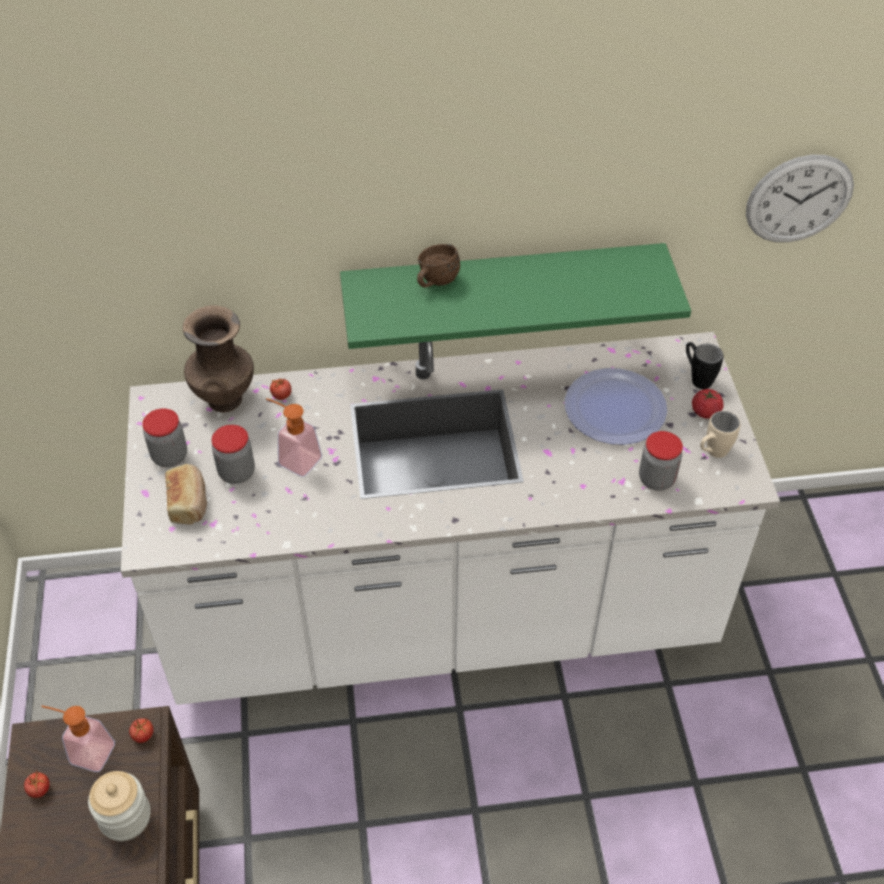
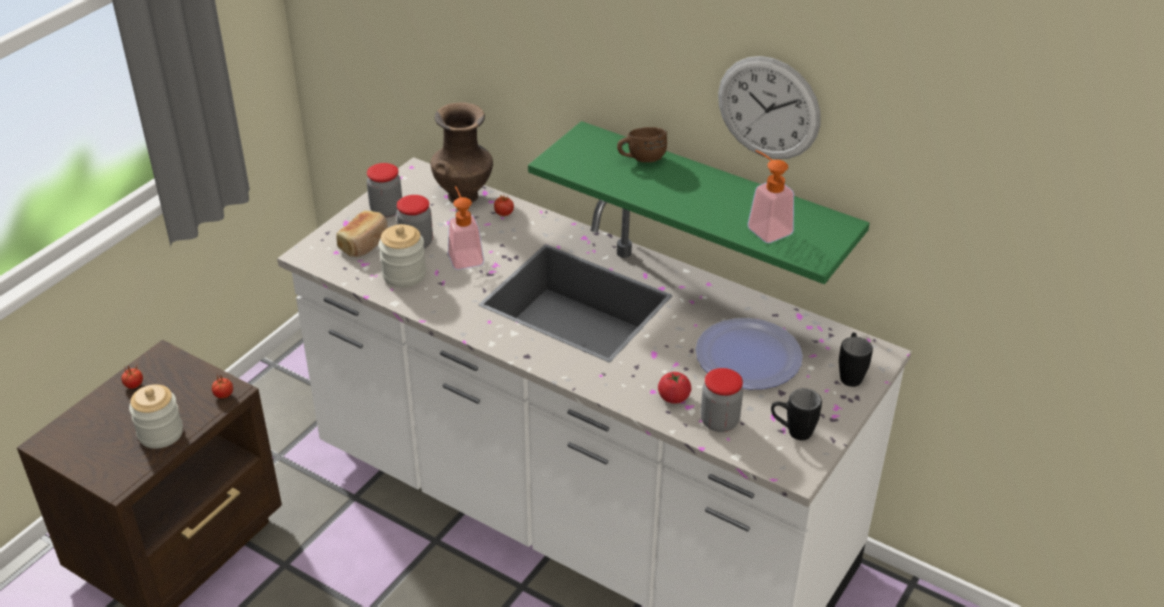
camera: 40 degrees right, 10 degrees down
(85, 751) = (182, 381): soap dispenser -> soap dispenser (765, 227)
(262, 511) = (404, 274): none -> jar
(705, 412) = (825, 401): tomato -> tomato (673, 397)
(712, 453) = (792, 432): beige mug -> black mug
(799, 199) = (1010, 232): wall clock -> wall clock (768, 108)

